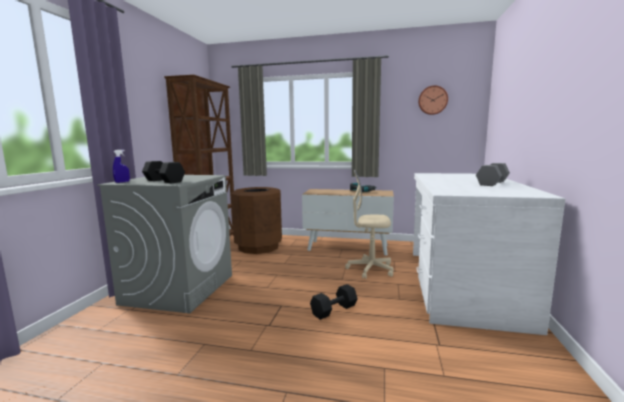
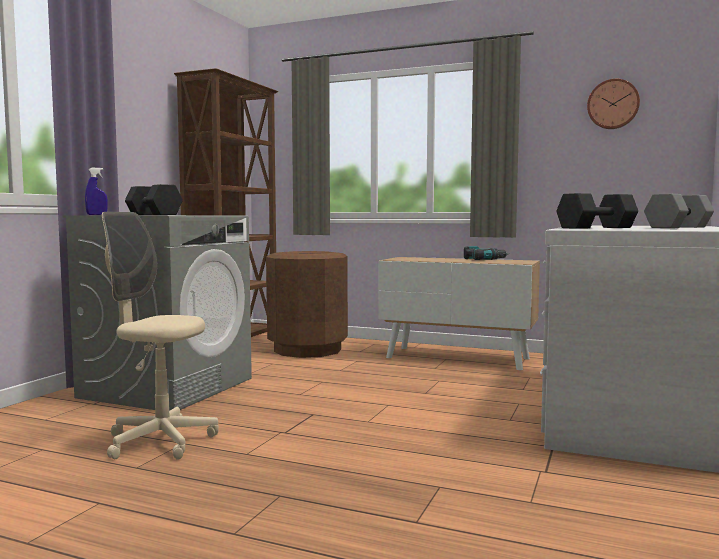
camera: 10 degrees right, 5 degrees down
(334, 309) = (394, 424): black dumbbell -> black dumbbell (596, 228)
(370, 269) = (481, 385): beige office chair -> beige office chair (160, 441)

